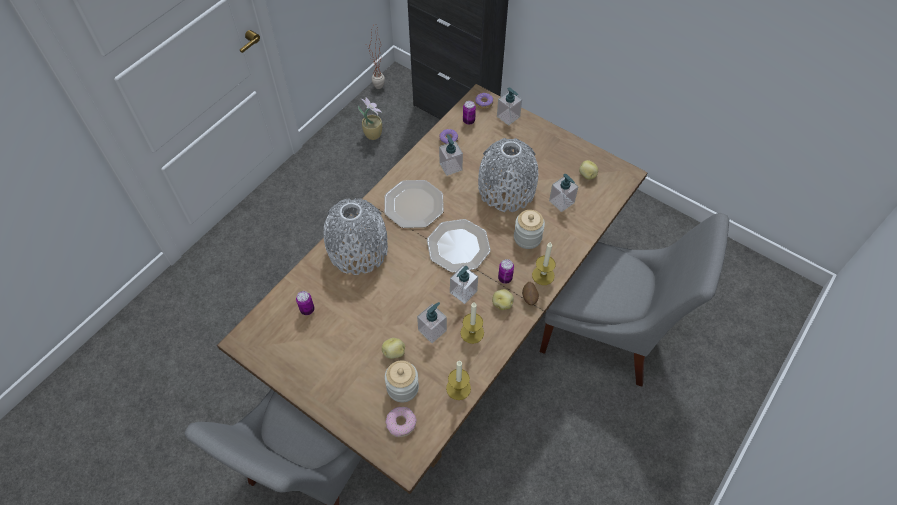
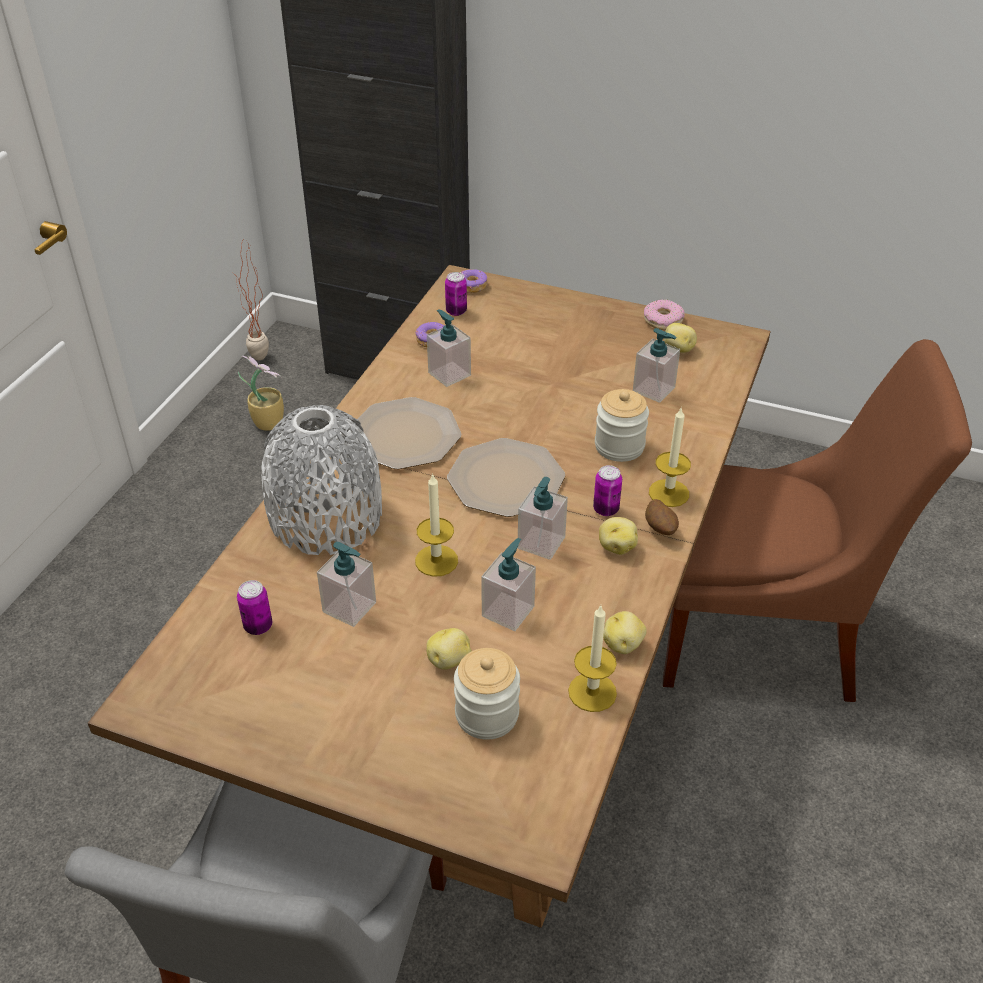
camera: 15 degrees left, 15 degrees down
(401, 423) = (506, 775): donut -> donut (663, 320)
(472, 332) = (581, 600): candle -> candle (436, 560)
(484, 364) = (623, 644): none -> potato
(506, 190) = (556, 389): grey vase -> none
(508, 117) = (519, 296): soap dispenser -> soap dispenser (349, 607)
(607, 332) = (764, 633): grey chair -> brown chair

